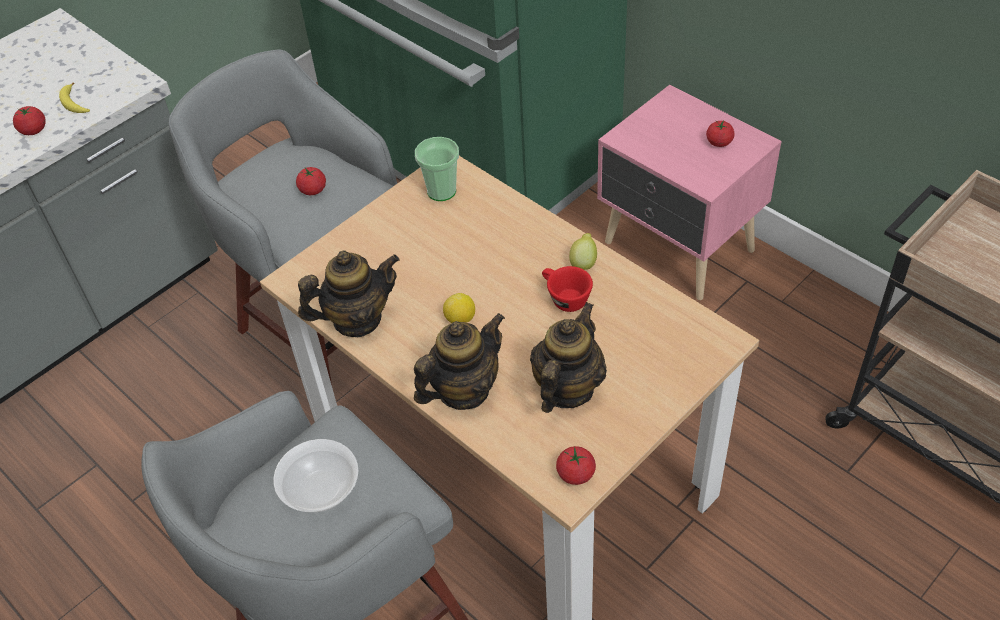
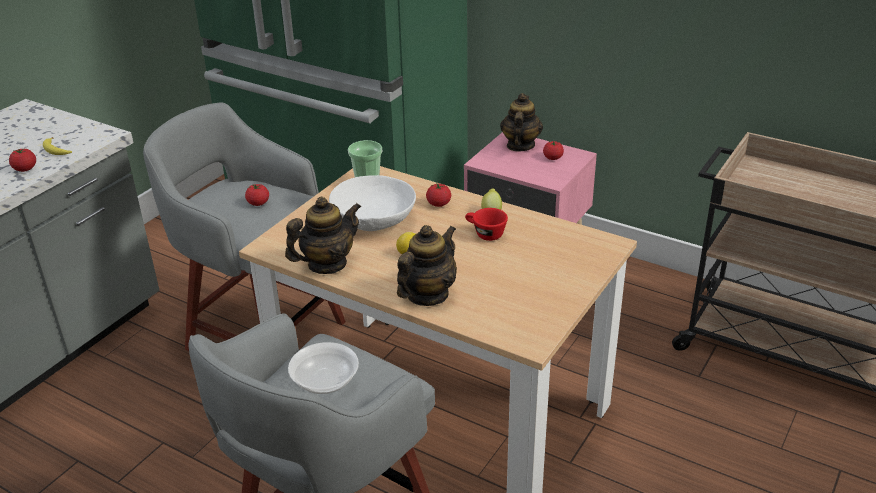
camera: 15 degrees left, 15 degrees down
(433, 253) = (374, 220): none -> white bowl
(567, 389) = (507, 284): teapot -> teapot (520, 145)
(575, 474) = (533, 332): tomato -> tomato (438, 204)

